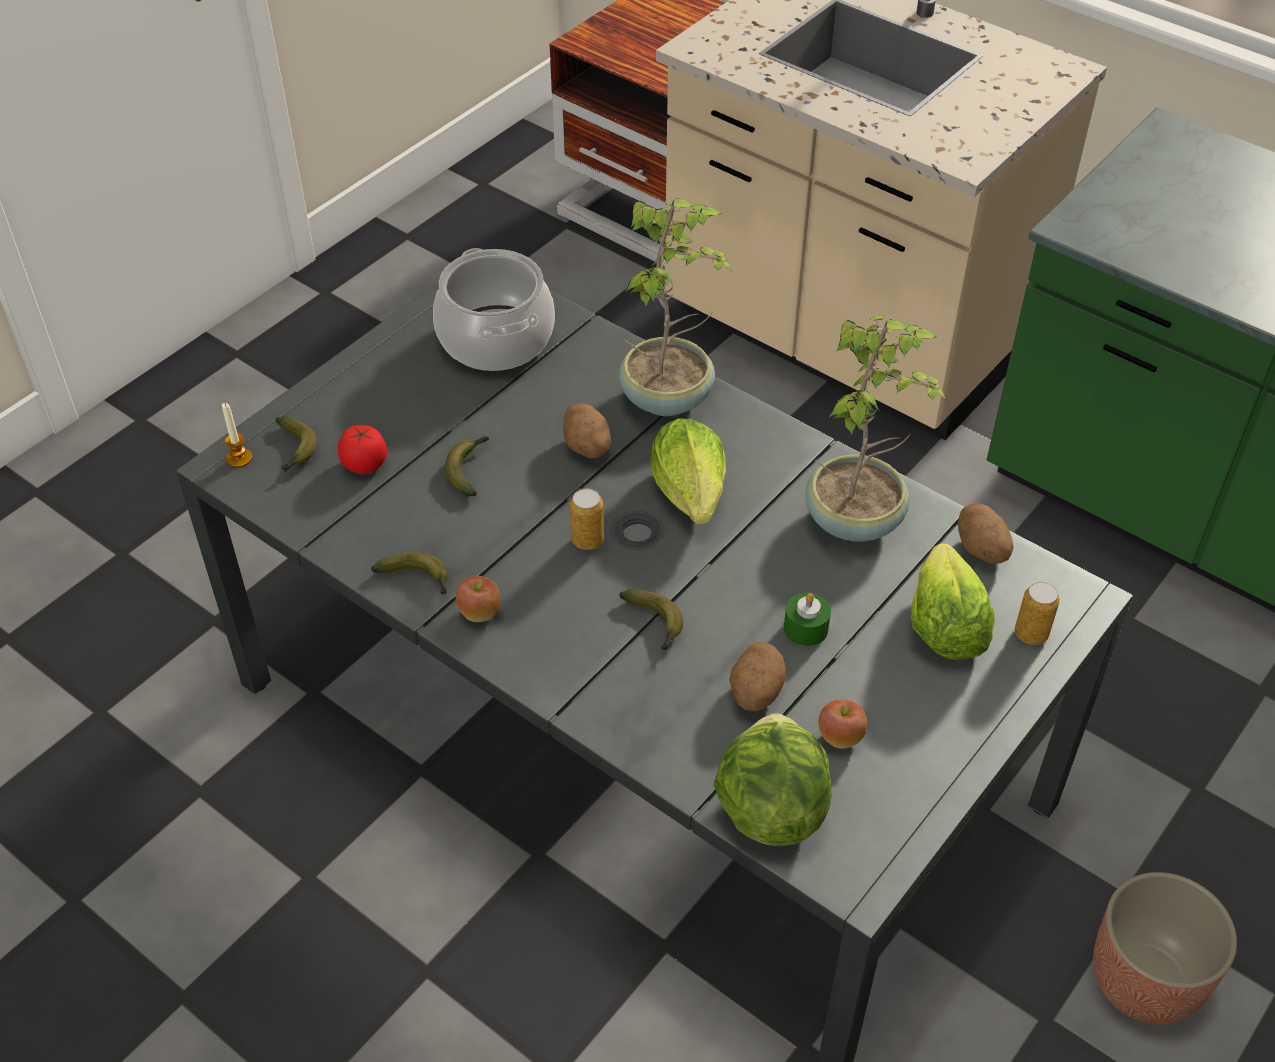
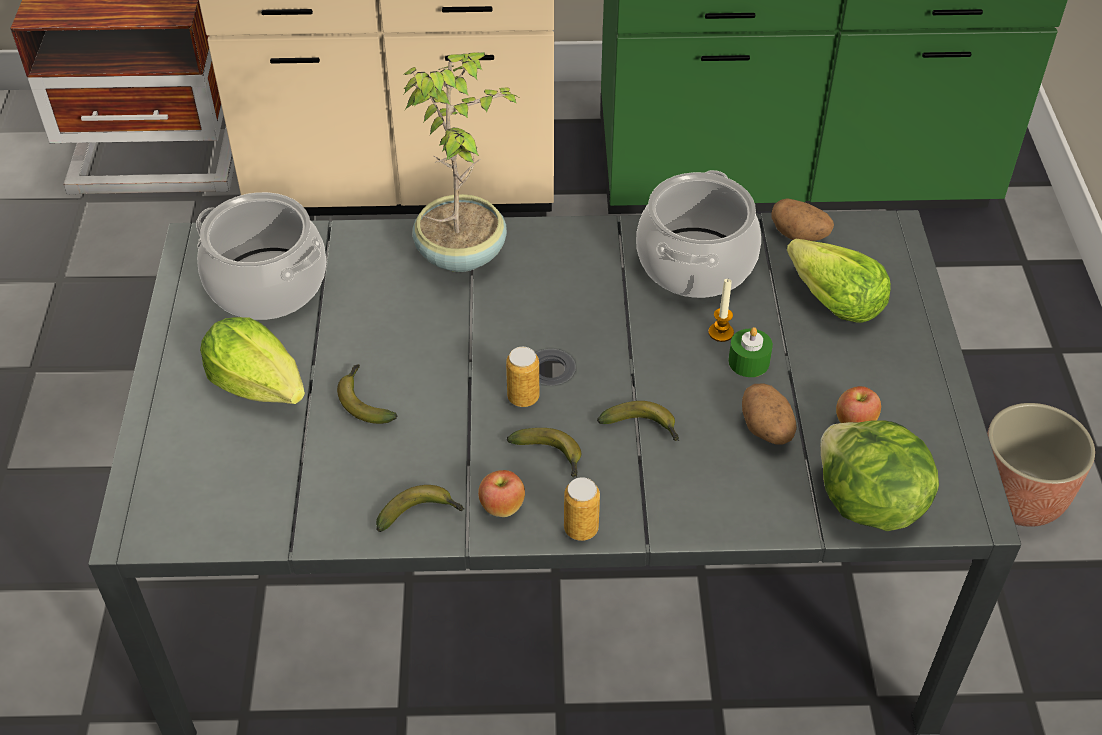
camera: 40 degrees left, 0 degrees up
(239, 458) = (141, 516): candle -> candle (721, 332)
(295, 450) = (188, 478): banana -> banana (551, 456)
(365, 464) = (267, 451): tomato -> none
(587, 447) = (442, 327): potato -> none
(691, 493) = (560, 314): lettuce -> lettuce (259, 384)
(856, 519) = (696, 263): potted plant -> cooking pot
(1031, 634) = (890, 273): can -> can (581, 528)

